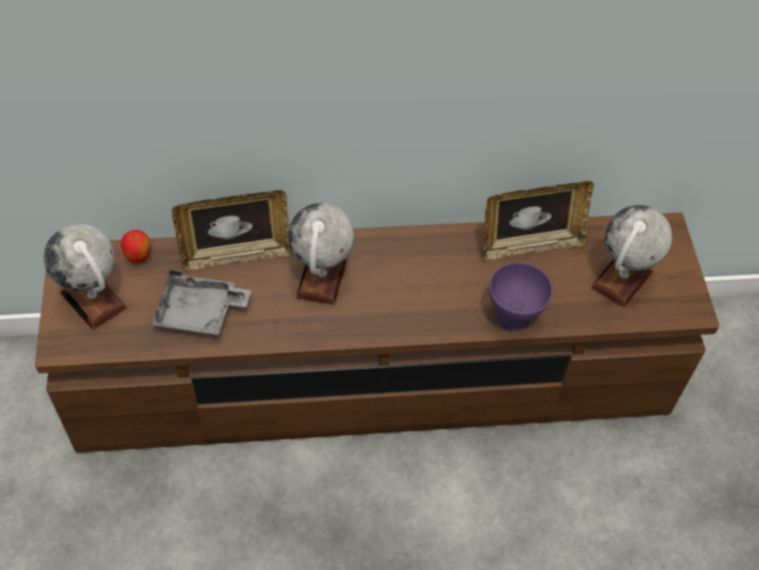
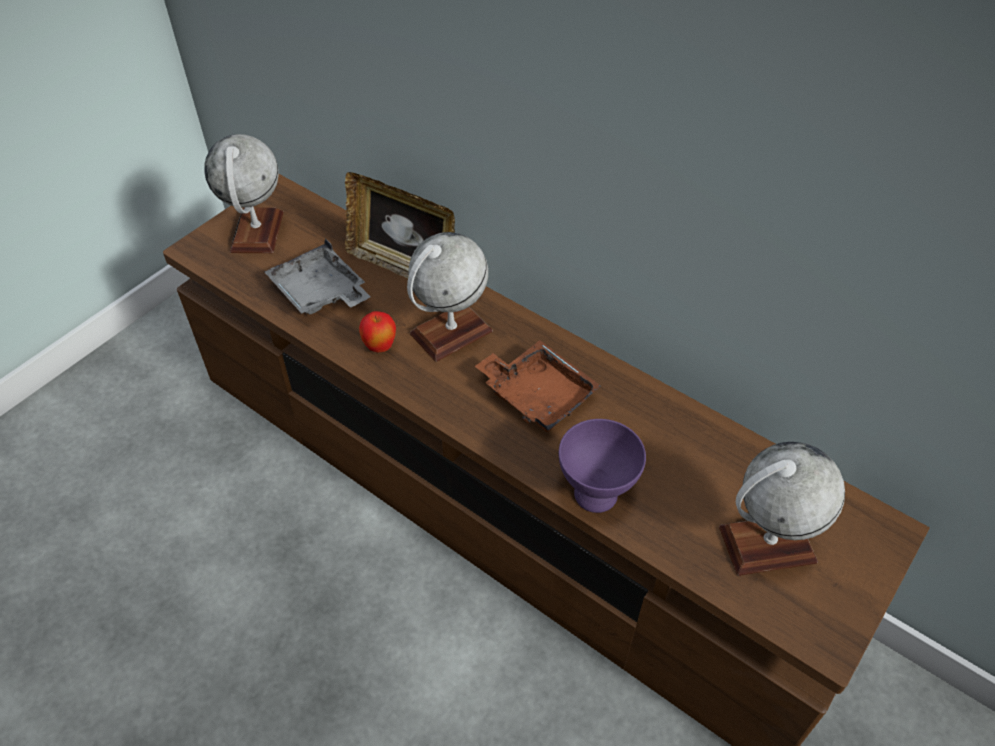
camera: 45 degrees right, 5 degrees down
(139, 258) = (326, 222): apple -> apple (380, 347)
(419, 281) = (537, 395): none -> brown tray
(530, 244) = (694, 438): picture frame -> none

